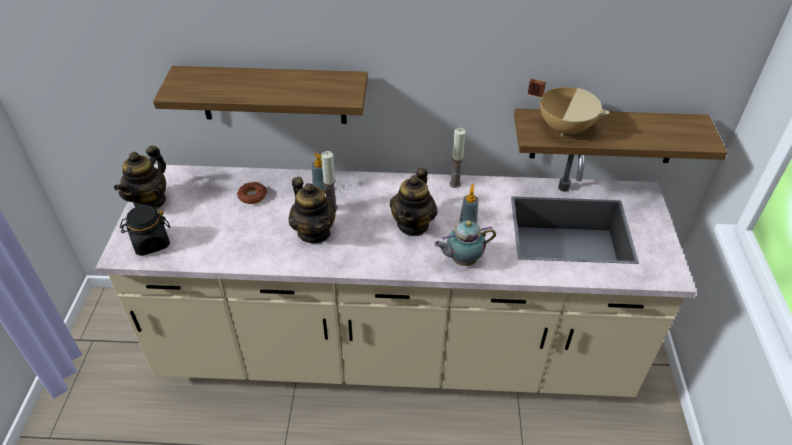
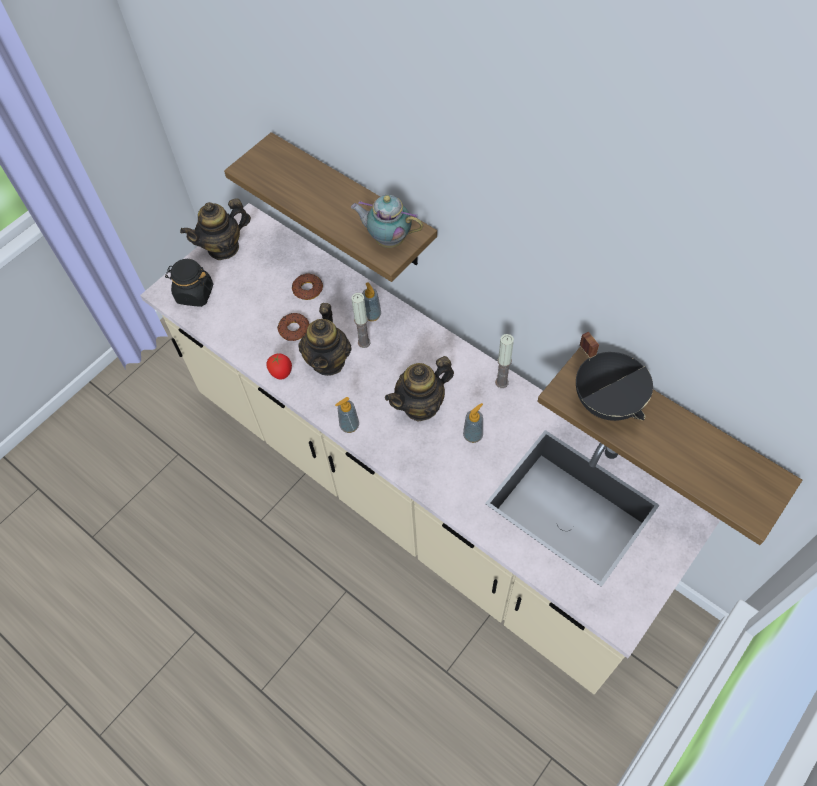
camera: 40 degrees right, 15 degrees up
(265, 226) = (294, 329): none -> donut
(283, 259) = (281, 373): none -> tomato
(372, 264) = (349, 426): none -> soap dispenser
(462, 260) = (431, 472): teapot -> teapot (388, 239)
(564, 127) = (608, 401): beige cooking pot -> black cooking pot

